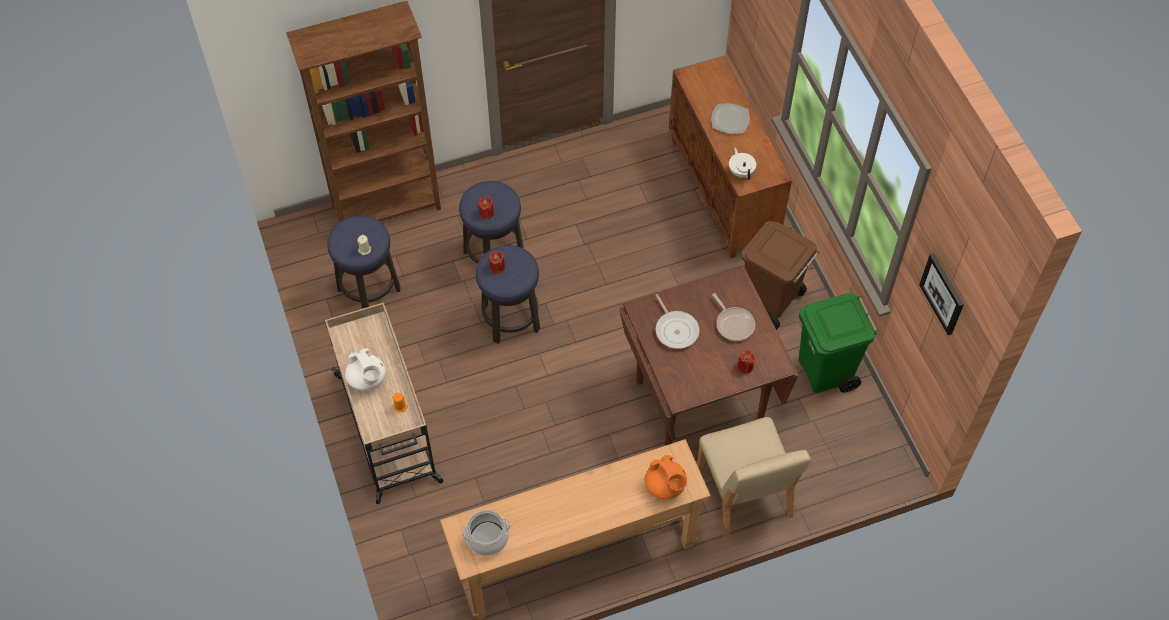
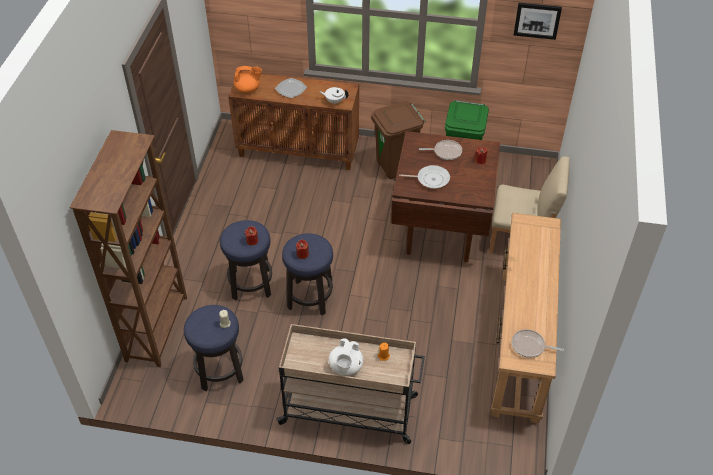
camera: 60 degrees left, 10 degrees down
(367, 379) = (346, 367): white teapot -> white teapot turned 105 degrees clockwise
(487, 538) = (530, 346): cooking pot -> frying pan
(665, 486) = (542, 236): orange teapot -> orange teapot (248, 89)

